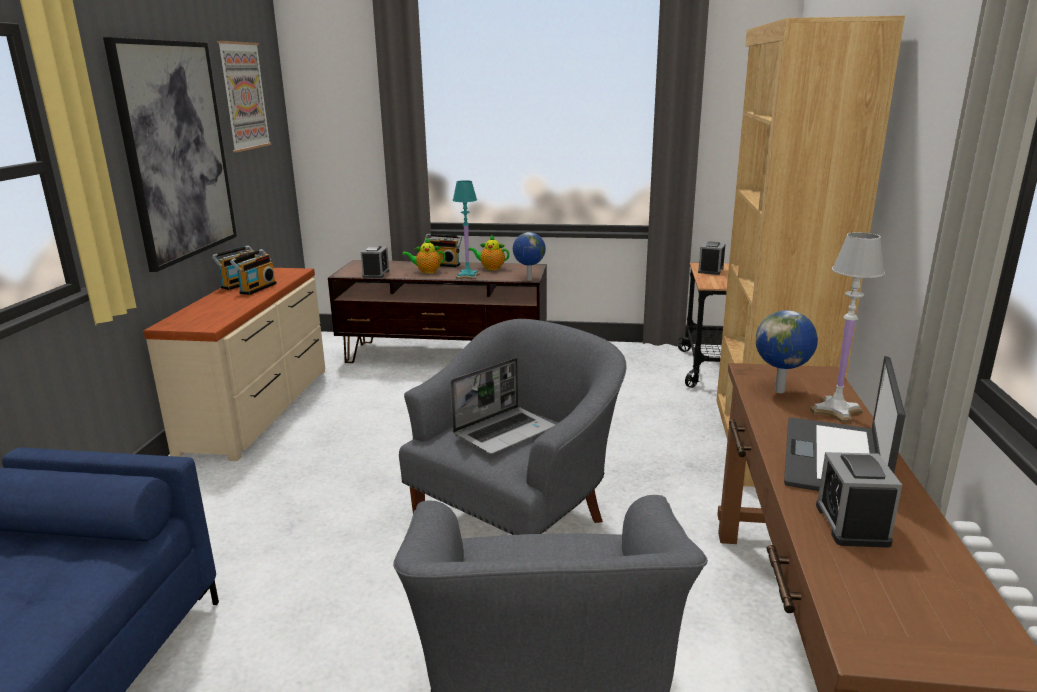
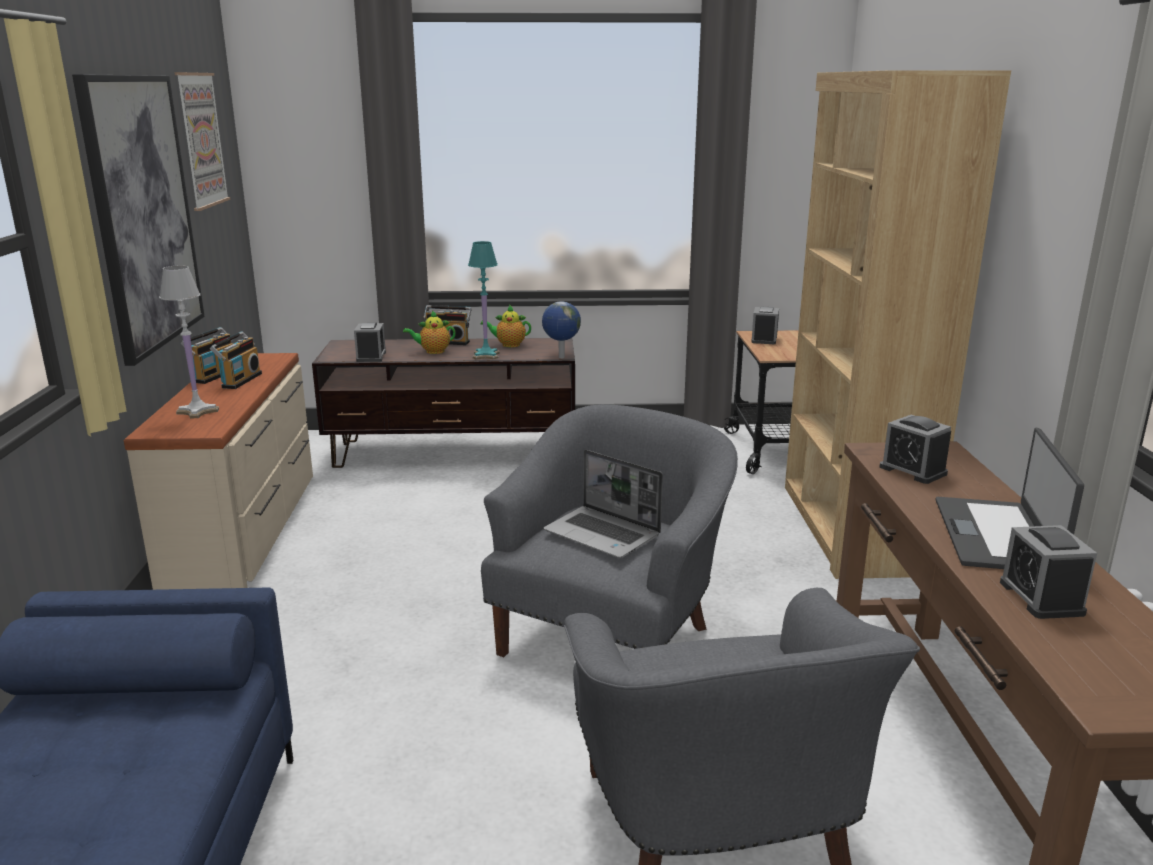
camera: 10 degrees left, 0 degrees up
(504, 431) = (603, 534): laptop -> laptop turned 90 degrees clockwise
(780, 391) = (912, 470): globe -> alarm clock
(836, 411) = (977, 488): white table lamp -> white table lamp (198, 411)

